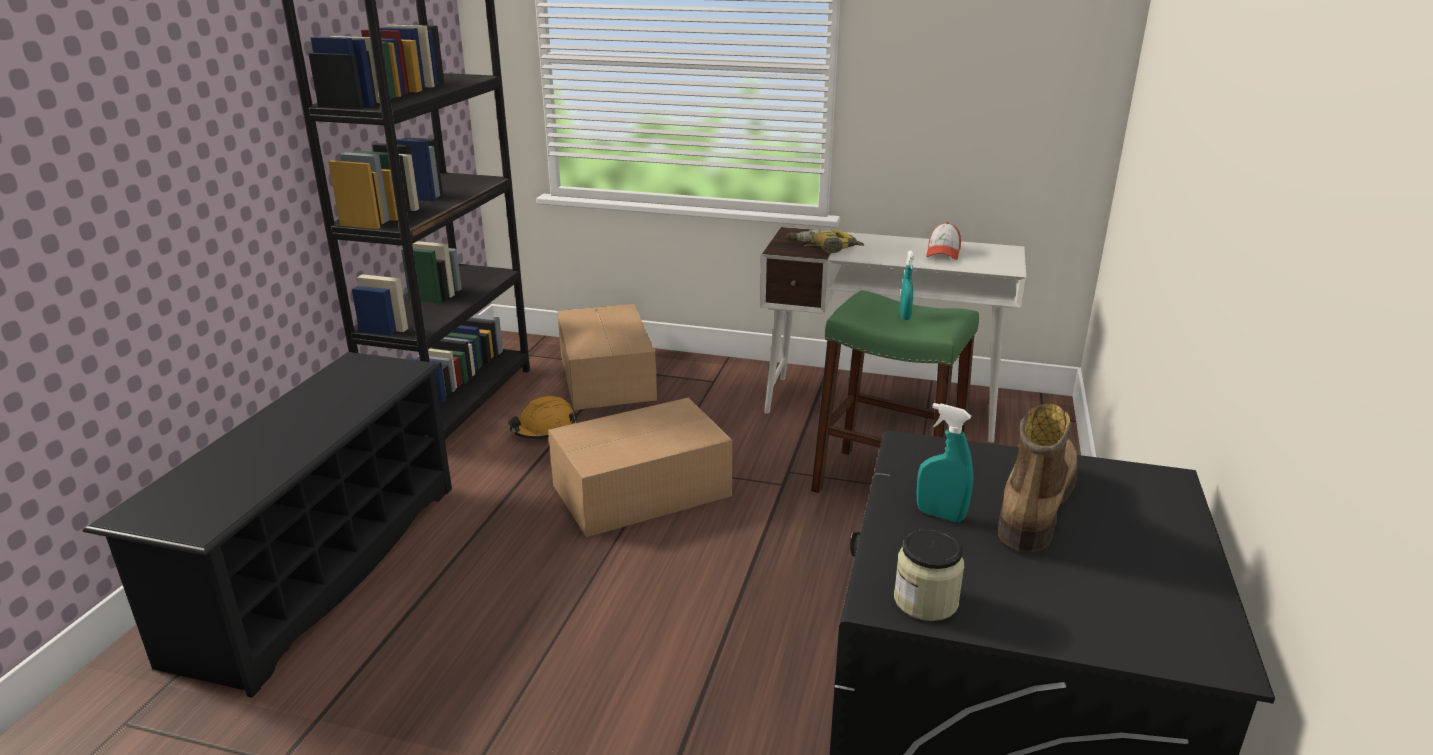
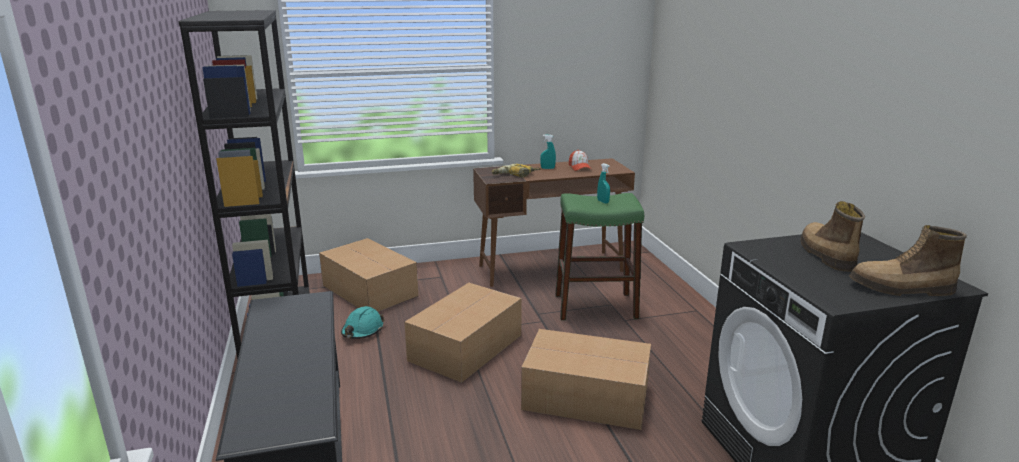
camera: 30 degrees left, 5 degrees down
(544, 429) = (362, 331): orange hard hat -> turquoise hard hat
(724, 616) = (584, 396): none -> cardboard box
(881, 408) = (551, 268): white desk -> brown desk
(925, 601) = (848, 299): jar -> none
(940, 515) = (801, 268): turquoise spray bottle -> turquoise spray bottle (547, 168)
(1073, 619) = (901, 289): none -> boot

